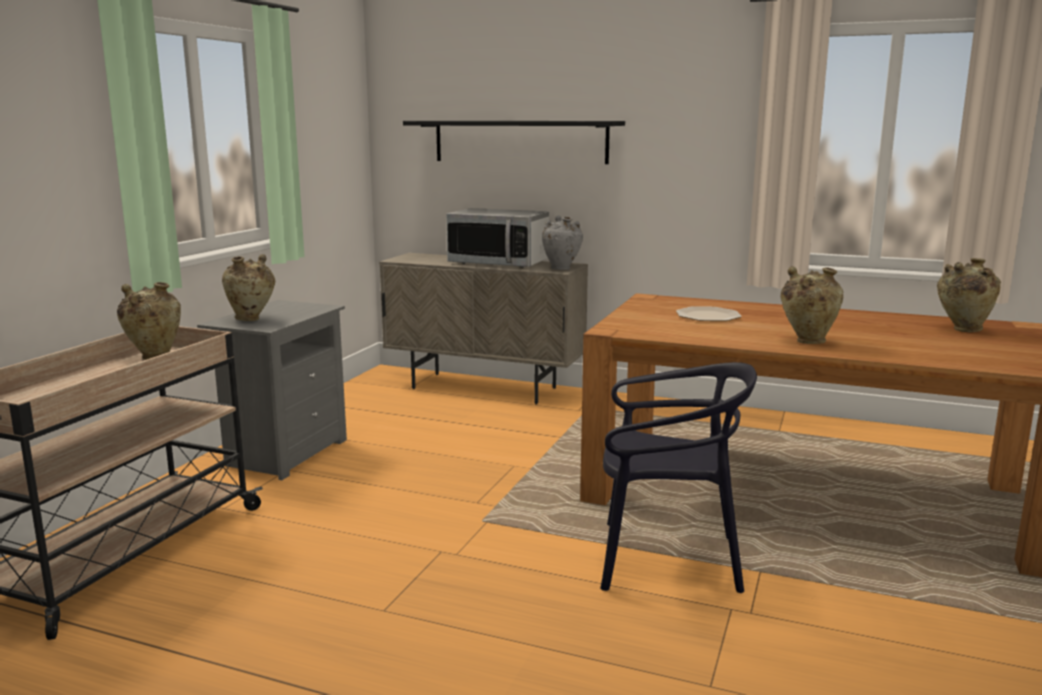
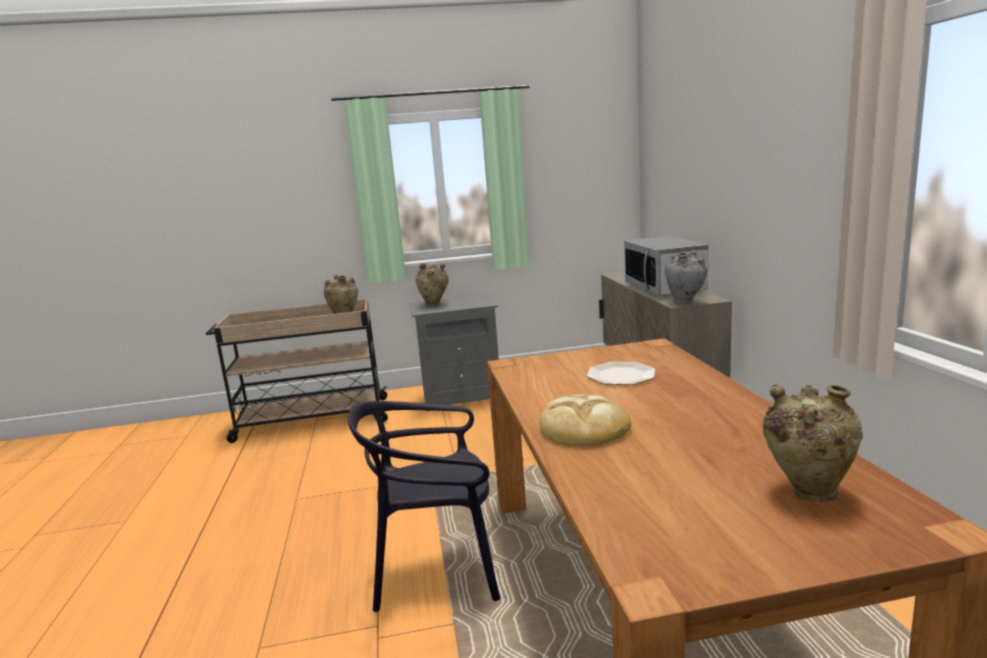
camera: 60 degrees right, 0 degrees up
(520, 141) = (702, 175): black shelf -> none
(667, 559) = (437, 570): black chair -> black chair turned 105 degrees clockwise
(807, 341) = (583, 427): beige vase -> bread

